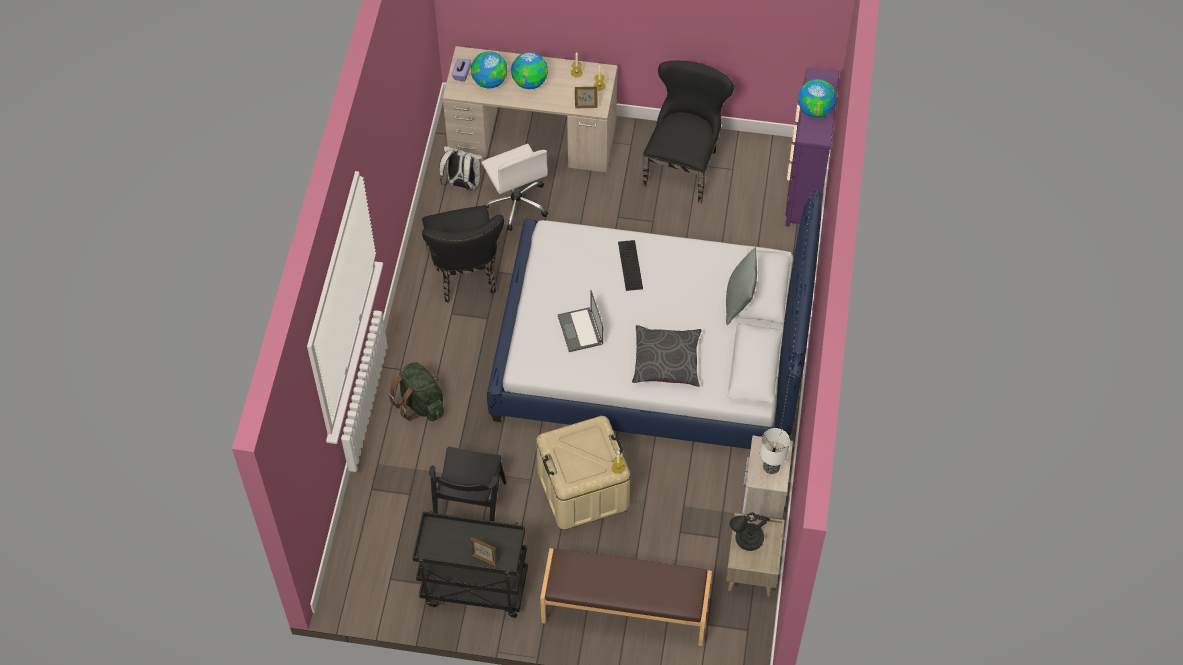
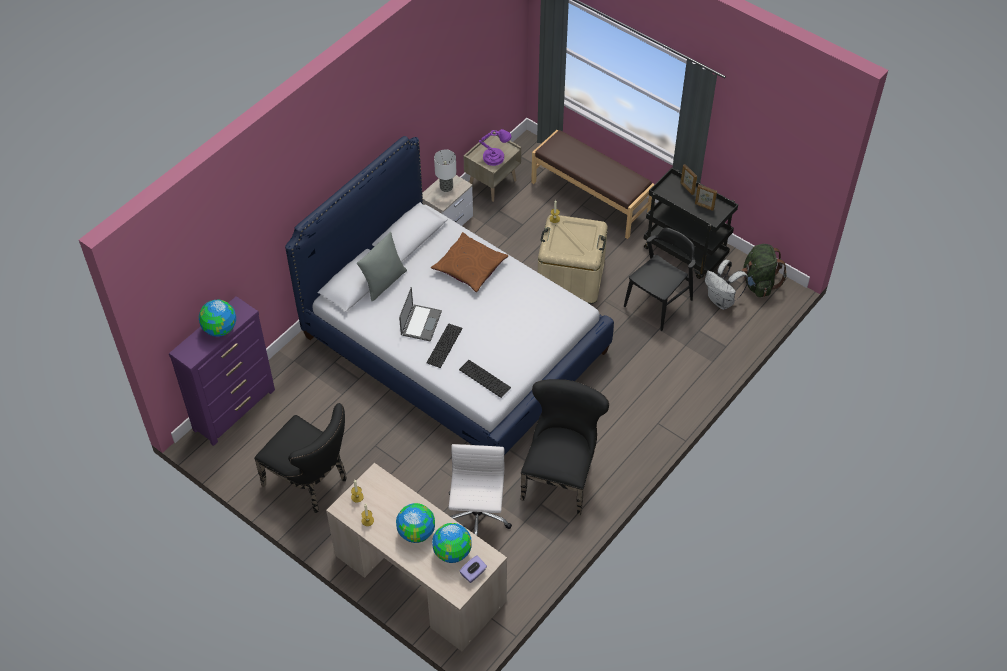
camera: 150 degrees left, 5 degrees down
(420, 403) = (656, 389): green backpack -> green backpack (758, 283)
(462, 184) = (512, 561): white backpack -> white backpack (722, 301)
(568, 250) = (484, 378): none -> keyboard
(580, 330) = (517, 316): laptop -> laptop (421, 322)
(586, 106) = (384, 482): picture frame -> picture frame (704, 206)
(666, 361) = (469, 267): grey pillow -> brown pillow
(683, 165) = (310, 482): black chair -> black chair turned 105 degrees counterclockwise
(747, 539) = (495, 158): black table lamp -> purple table lamp

